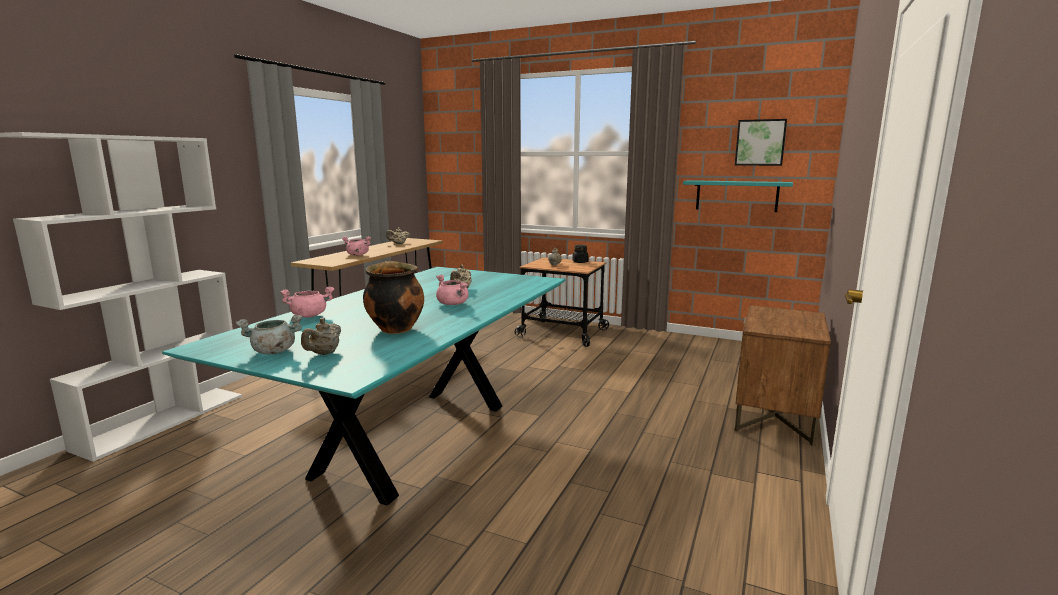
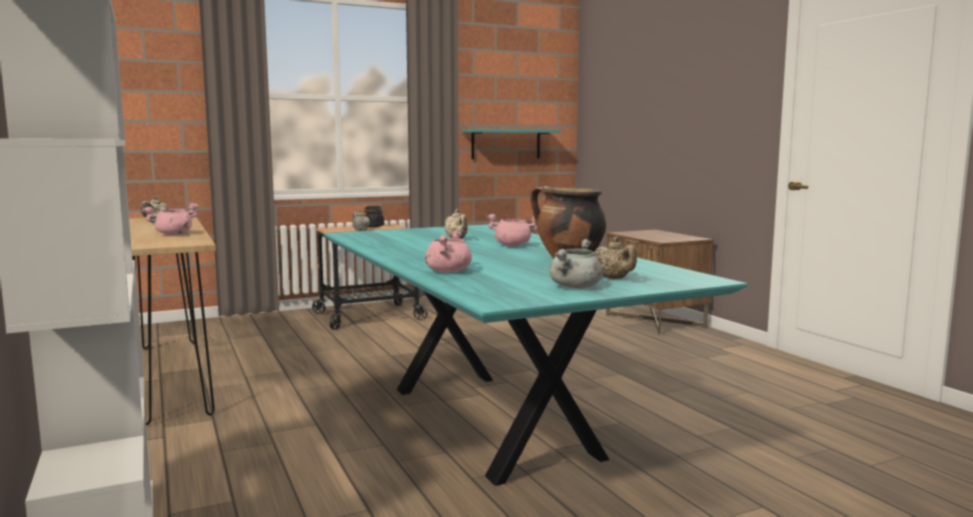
camera: 50 degrees left, 5 degrees down
(760, 142) = (521, 93): picture -> none

